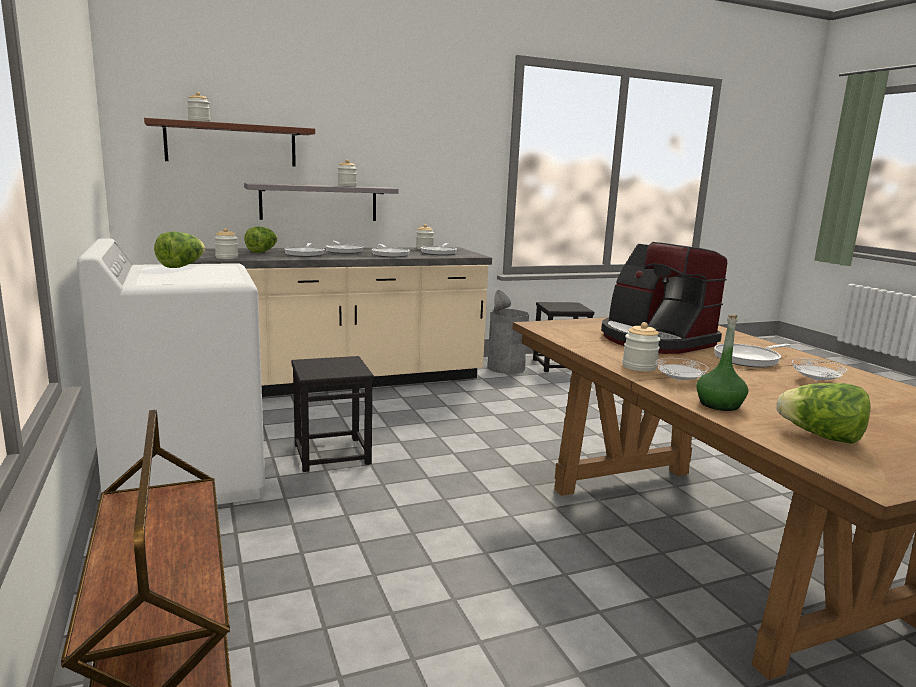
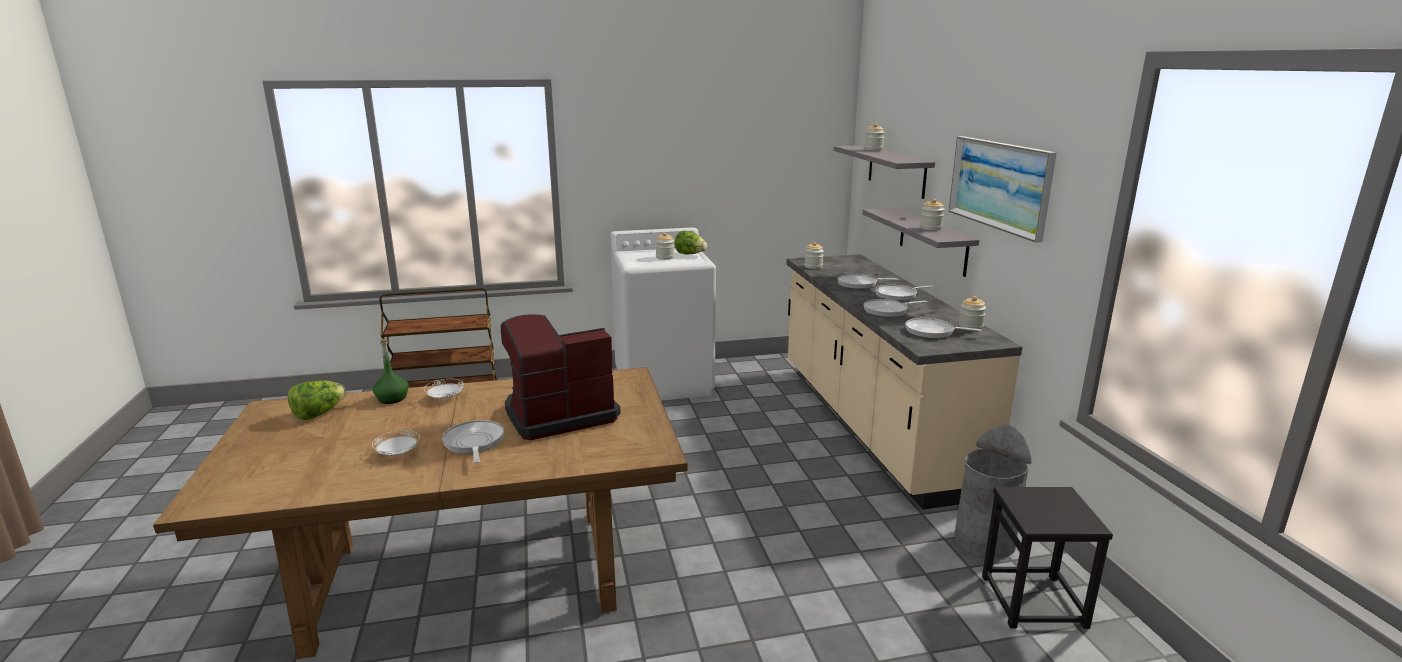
camera: 100 degrees right, 5 degrees up
(231, 144) = (896, 171): brown shelf -> grey shelf
(262, 251) = (862, 273): lettuce -> none
(332, 454) = (692, 423): black stool -> none
(404, 141) = (999, 185): none -> picture
(639, 367) = (486, 391): jar -> jar (665, 257)

